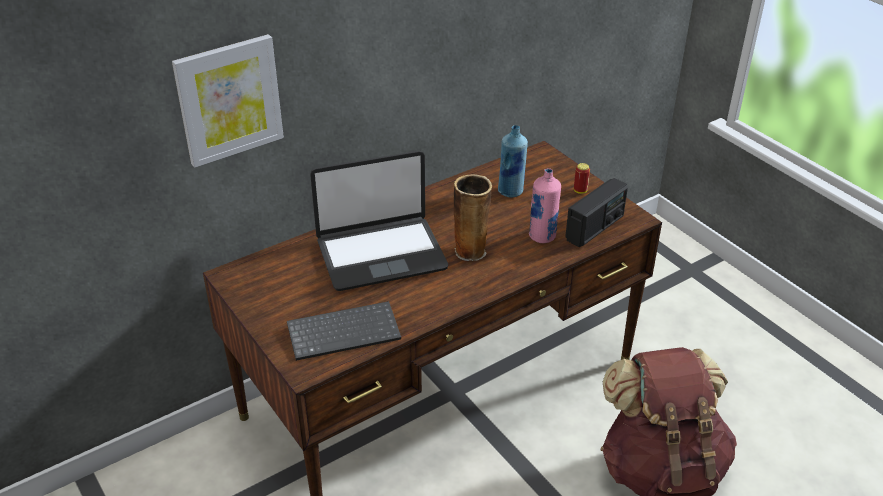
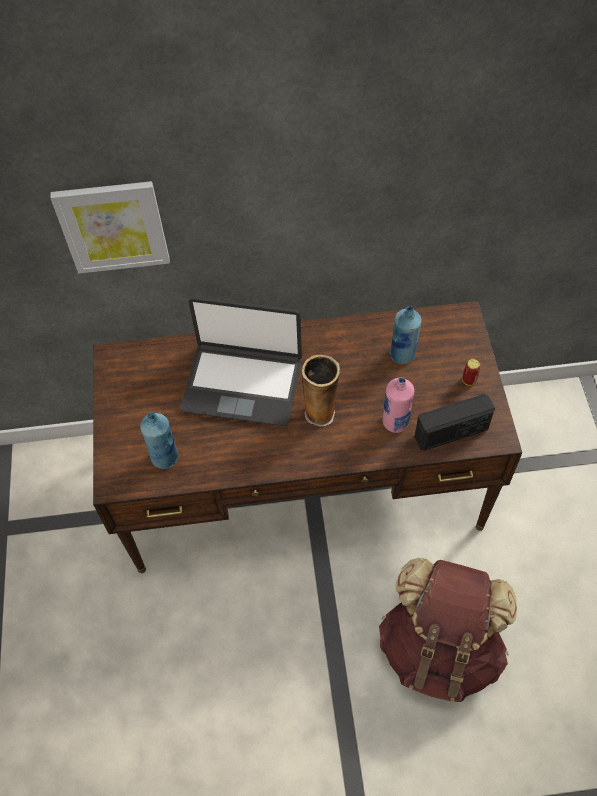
camera: 30 degrees right, 20 degrees up
(345, 331) = (165, 457): keyboard -> blue bottle

